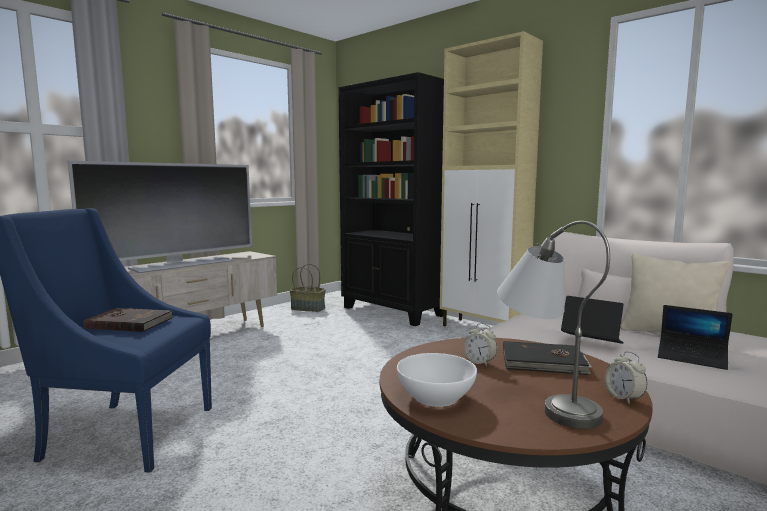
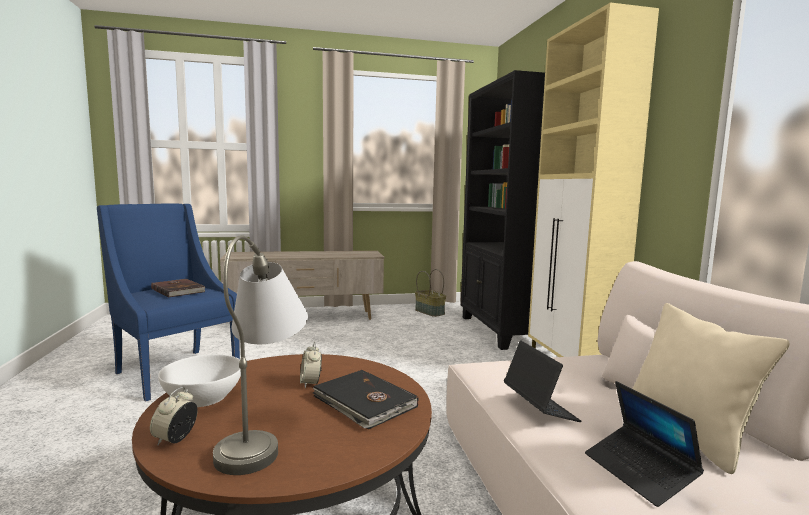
camera: 35 degrees right, 0 degrees up
(182, 264) = (302, 254): television -> none
(624, 398) = (334, 464): alarm clock -> alarm clock (175, 439)

